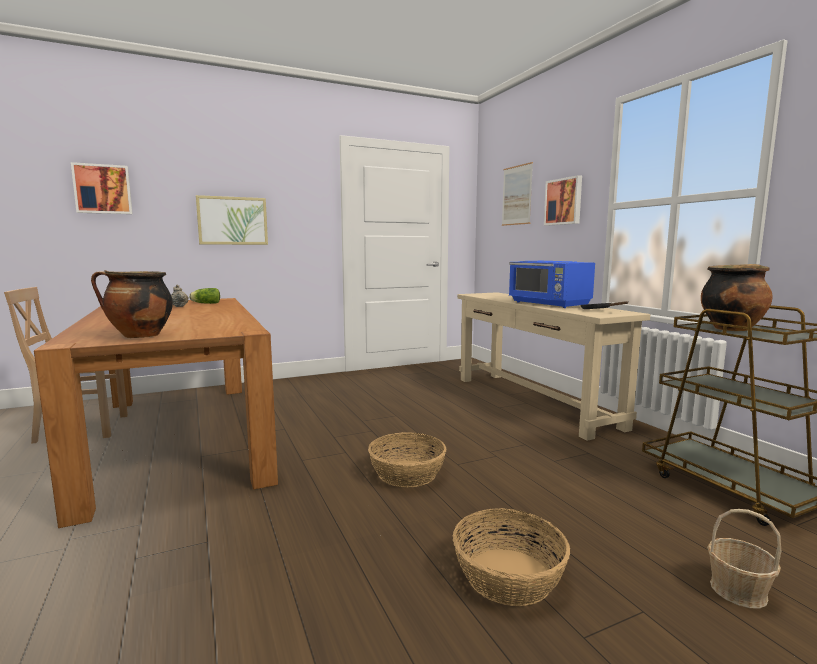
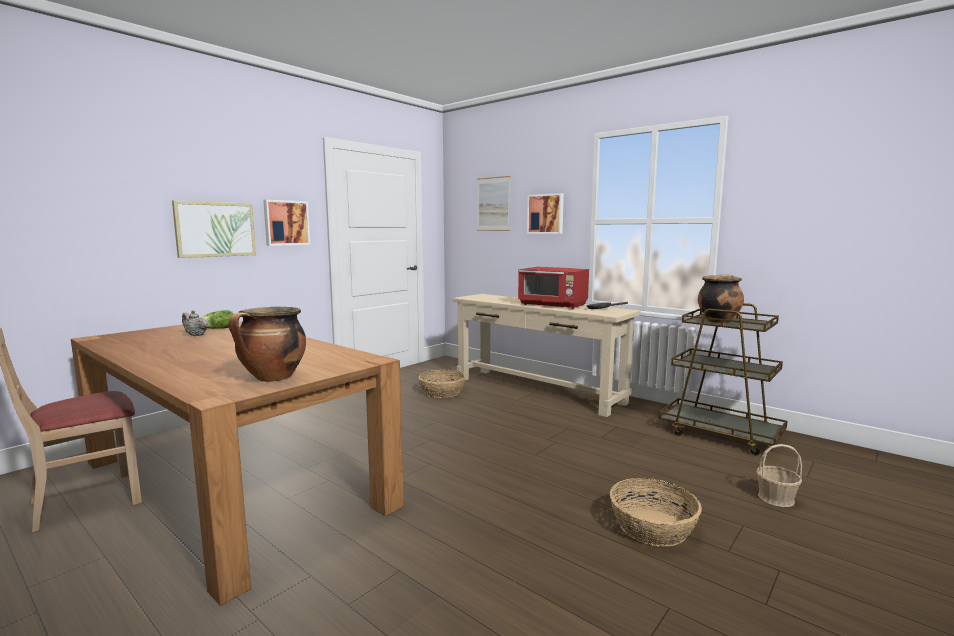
camera: 25 degrees left, 0 degrees up
(103, 189) = (52, 192): picture -> picture (286, 223)
(407, 473) = (504, 470): basket -> basket (442, 392)
(549, 304) = (553, 305): blue microwave -> red microwave

